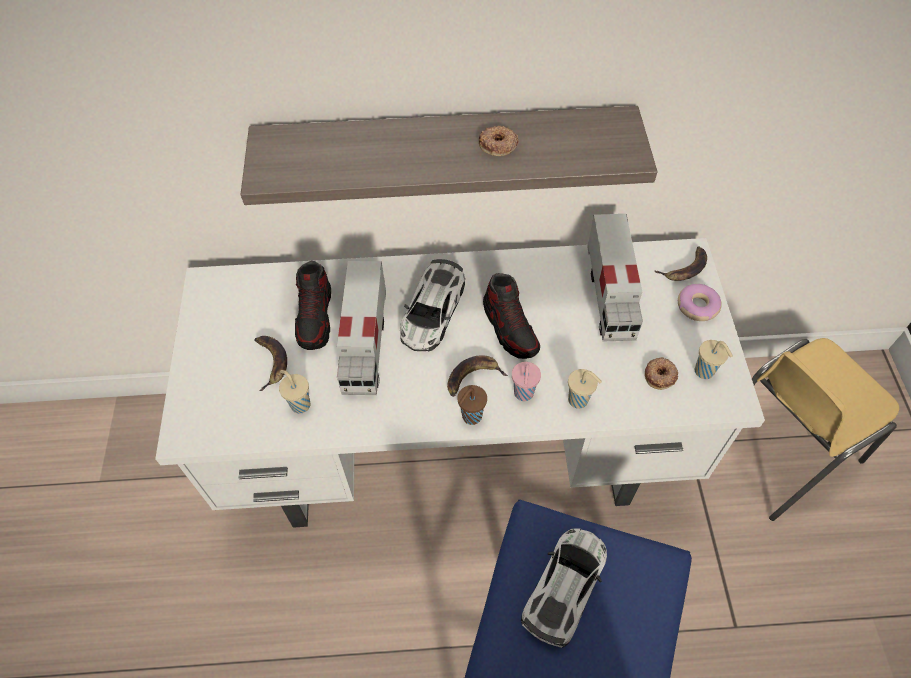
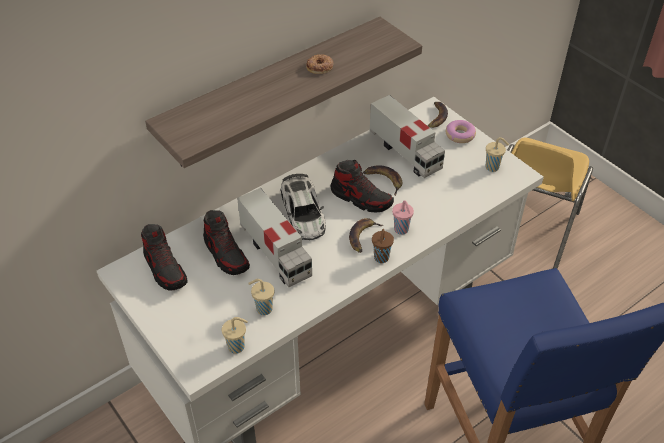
camera: 35 degrees left, 10 degrees down
(246, 301) = (165, 268): none -> shoe
(270, 362) = (218, 295): banana -> banana (383, 180)
(565, 587) = (508, 321): toy car -> none
(579, 400) = (437, 217): beige cup -> beige cup (237, 347)
(660, 375) = (470, 181): donut -> none

